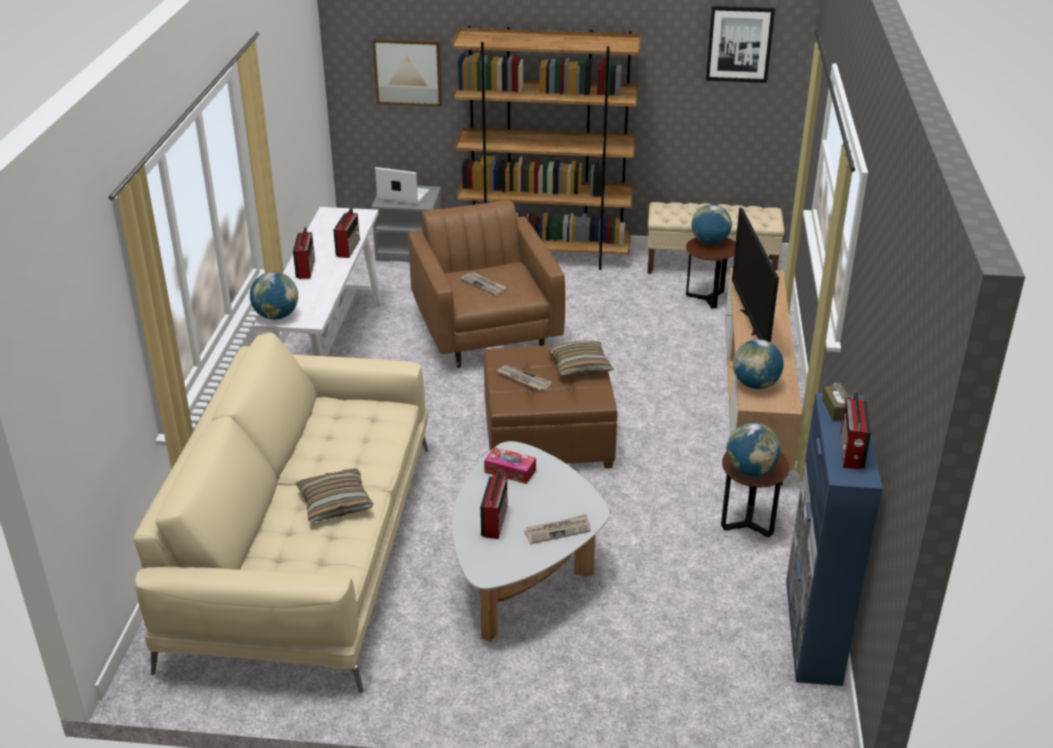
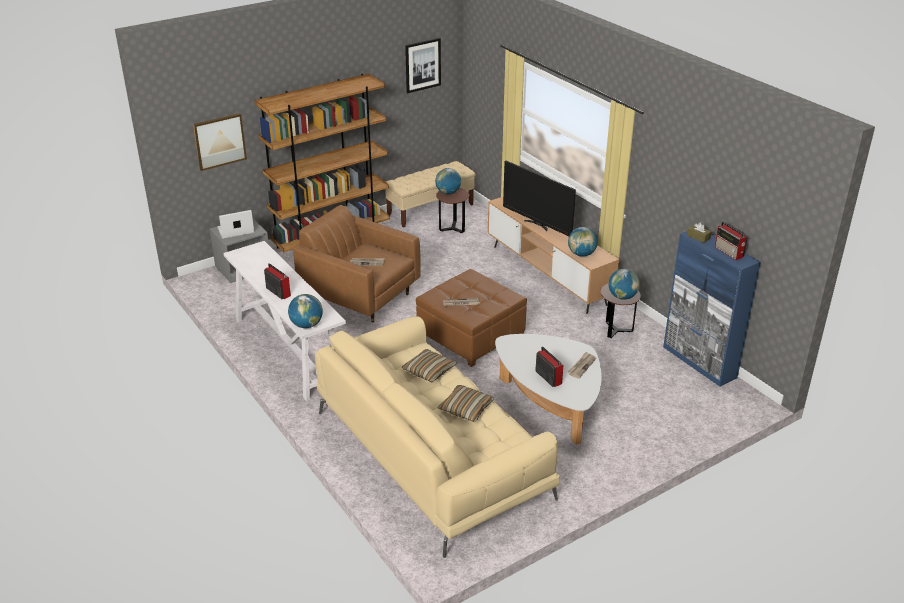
camera: 40 degrees left, 0 degrees up
(348, 248) = (284, 269): radio -> none
(510, 471) = (520, 351): tissue box -> none
(580, 366) = (478, 284): pillow -> pillow (429, 371)

